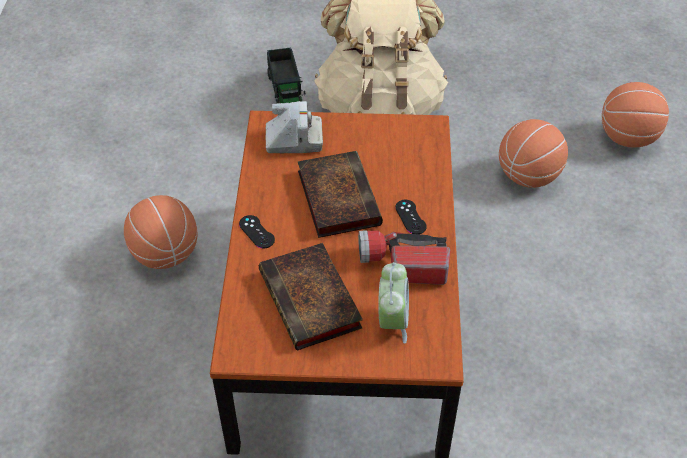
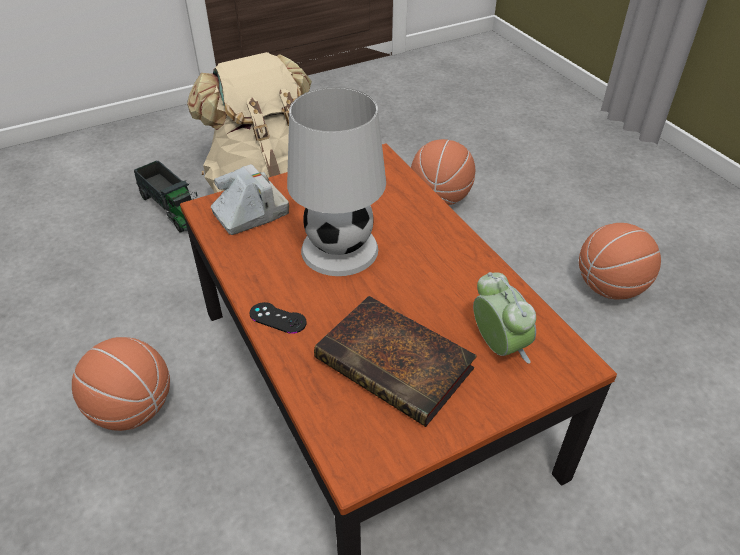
camera: 30 degrees left, 5 degrees down
(336, 196) = (338, 249): book -> white table lamp
(402, 264) = (458, 286): flashlight -> none
(410, 217) = (428, 240): black game controller -> none
(628, 138) = (492, 143): basketball -> basketball (610, 287)

